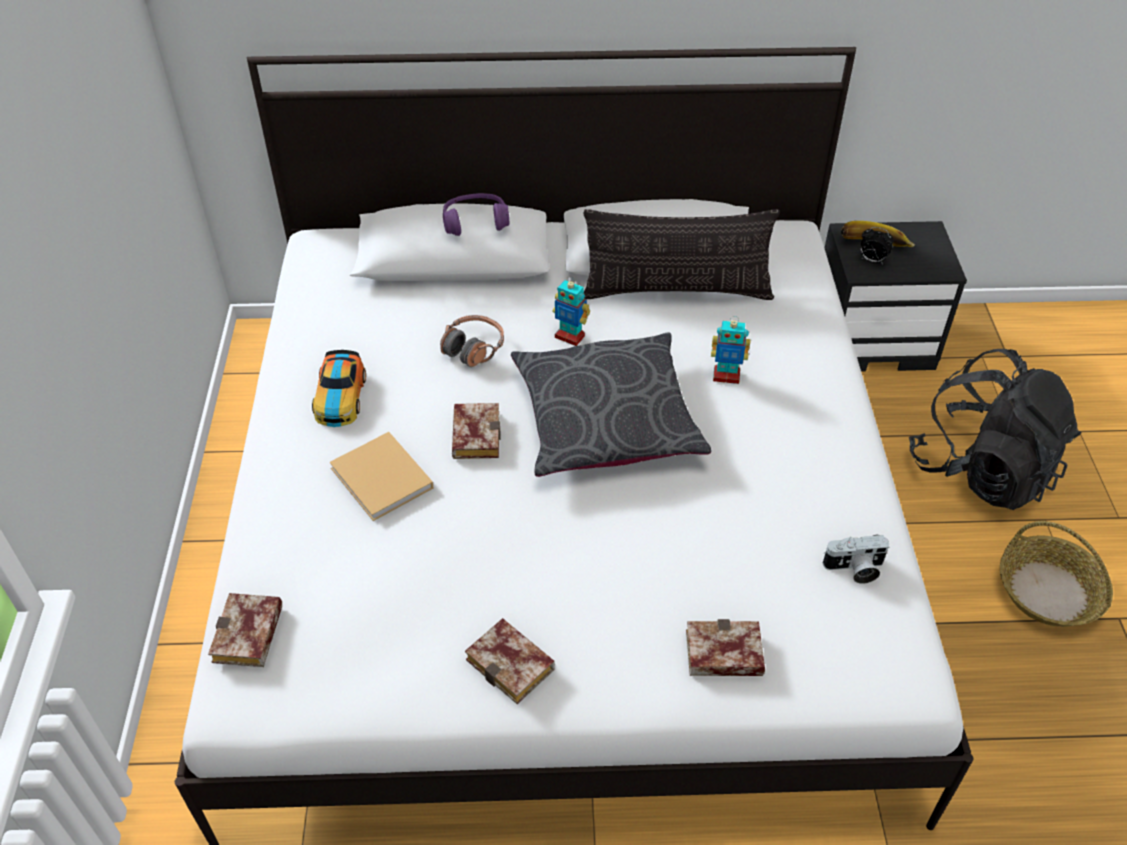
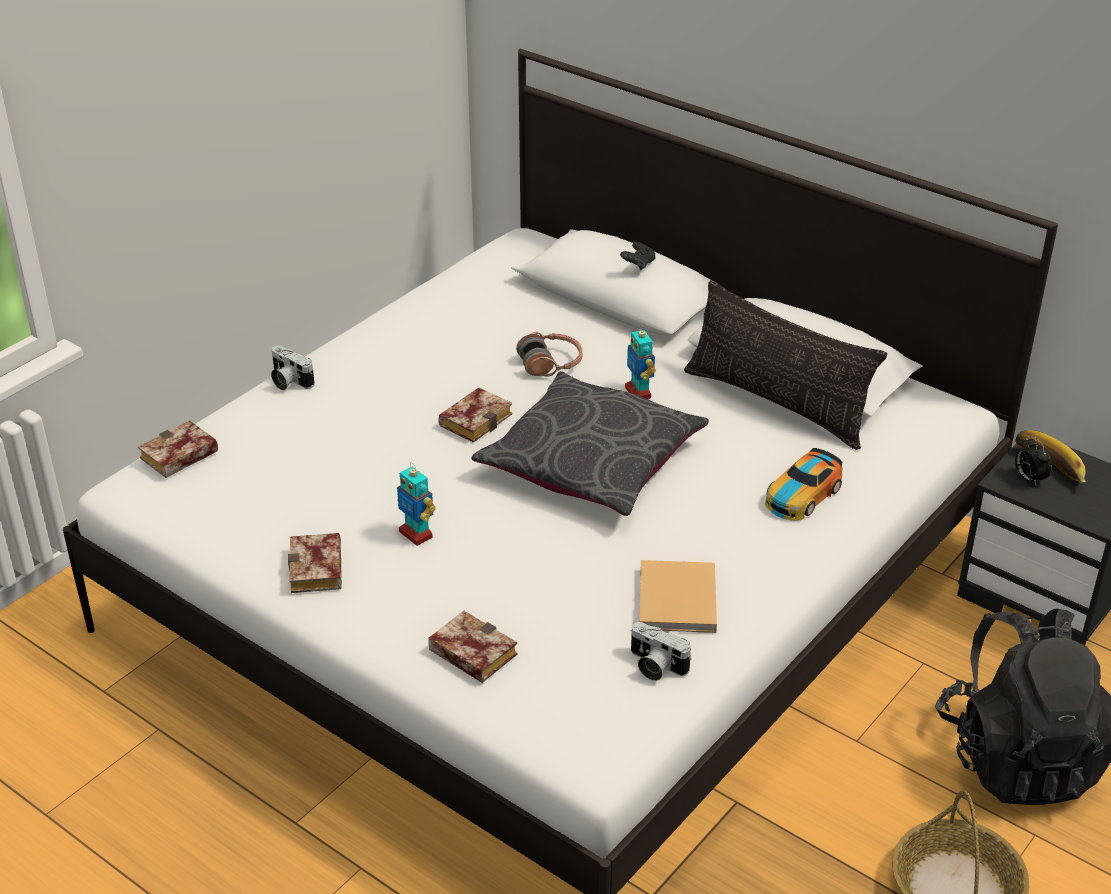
camera: 40 degrees right, 10 degrees down
(263, 493) = (288, 381): none -> camera
(340, 397) = (412, 348): toy car -> toy car (802, 495)
(383, 480) = (374, 414): beige book -> beige book (677, 602)
(475, 222) = (638, 265): purple headphones -> black game controller
(726, 376) = (734, 483): toy robot -> toy robot (416, 534)

